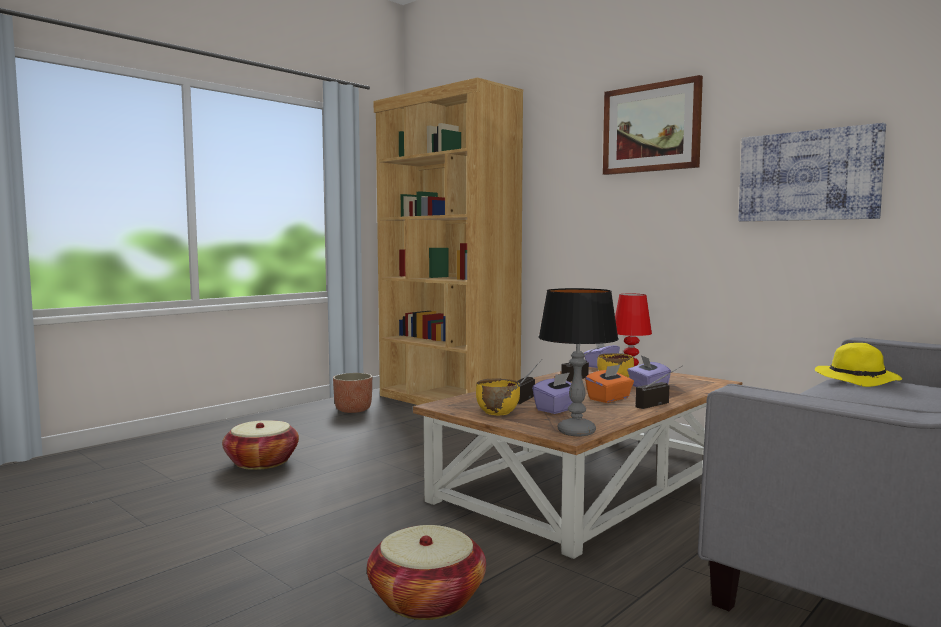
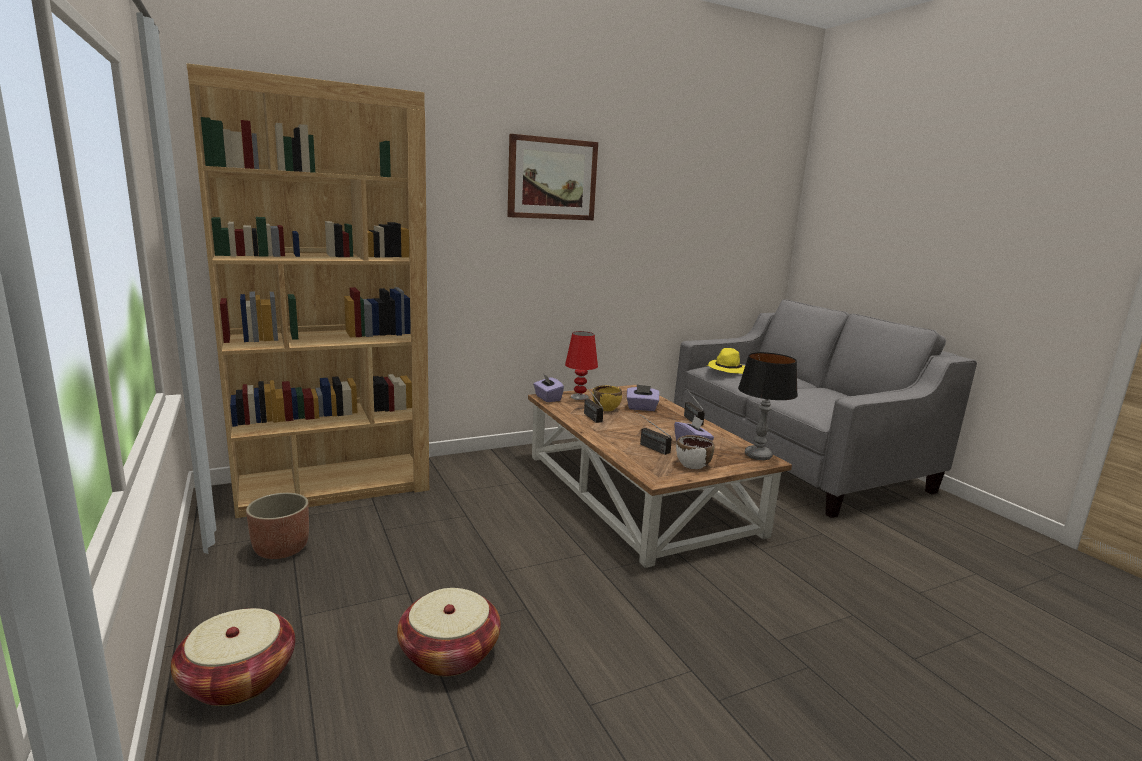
camera: 70 degrees left, 10 degrees up
(427, 599) = (826, 605): basket -> basket (238, 679)
(497, 412) = (692, 465): yellow bowl -> white bowl
(609, 399) = (668, 425): orange tissue box -> none
(808, 176) = (660, 235): picture -> none

